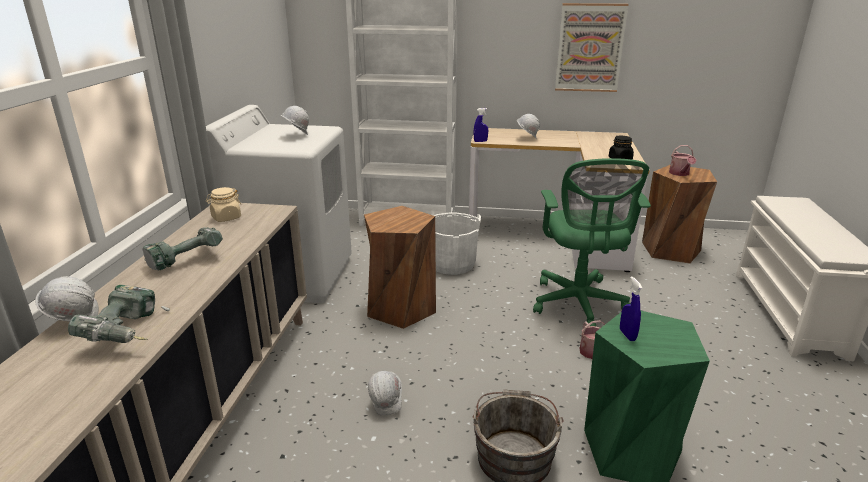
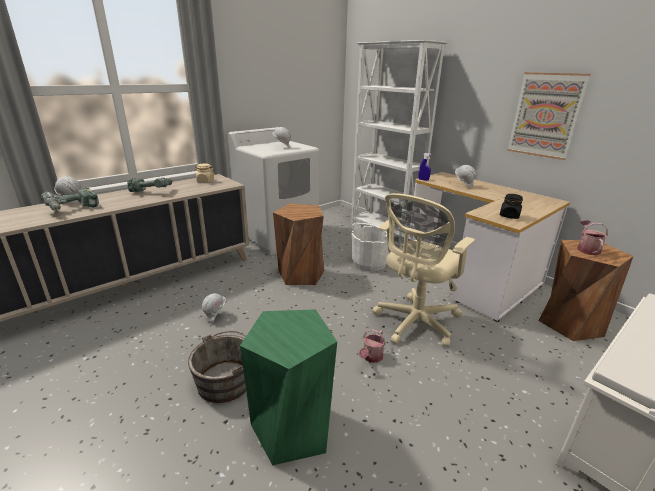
camera: 40 degrees right, 0 degrees up
(579, 305) = (414, 323): green office chair -> beige office chair
(627, 335) = (275, 323): blue spray bottle -> none
(680, 174) = (587, 249): watering can -> watering can turned 150 degrees clockwise

